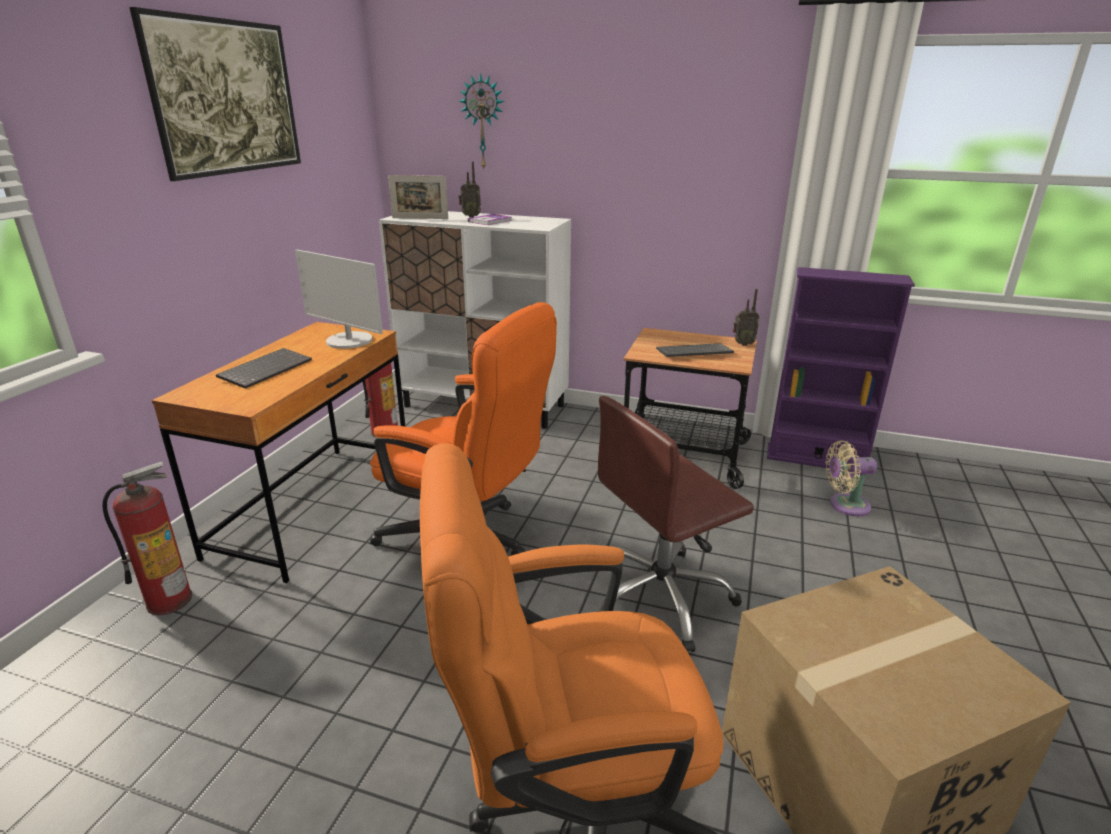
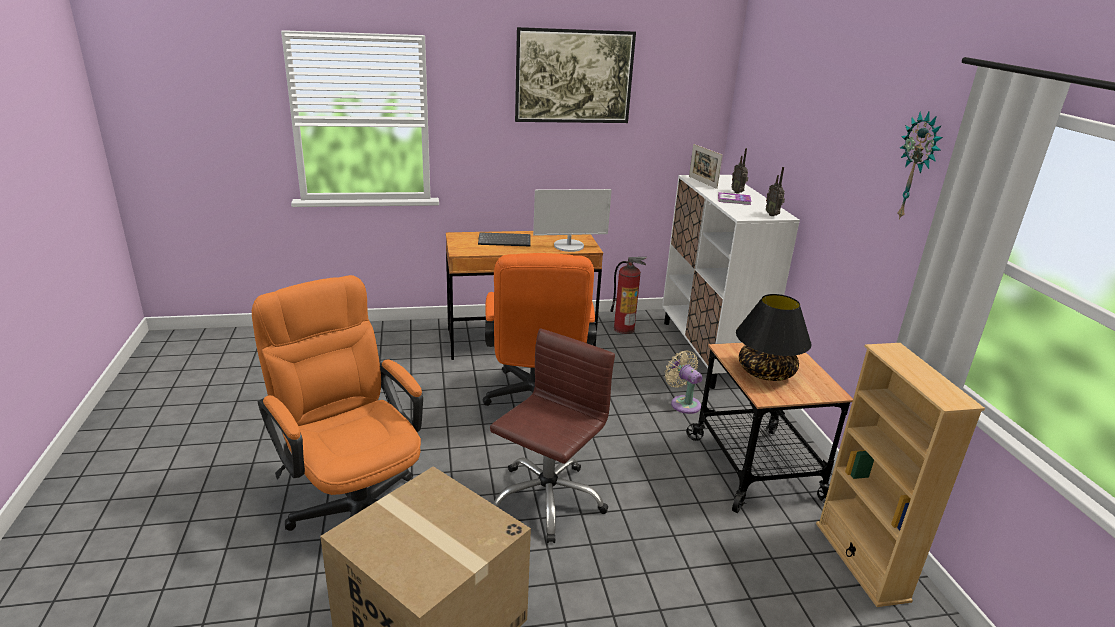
camera: 60 degrees right, 0 degrees up
(169, 600) = (416, 336): fire extinguisher -> none
(349, 341) = (569, 246): monitor -> monitor turned 105 degrees counterclockwise
(483, 122) = (776, 118): wall clock -> wall clock (917, 167)
(661, 597) = (546, 499): brown office chair -> brown office chair turned 90 degrees clockwise
(693, 353) = (765, 372): keyboard -> black table lamp
(742, 344) = (827, 393): radio -> radio (772, 215)
(816, 458) = (861, 560): purple bookcase -> beige bookcase
(845, 505) = (786, 593): beige fan -> beige fan (683, 403)

